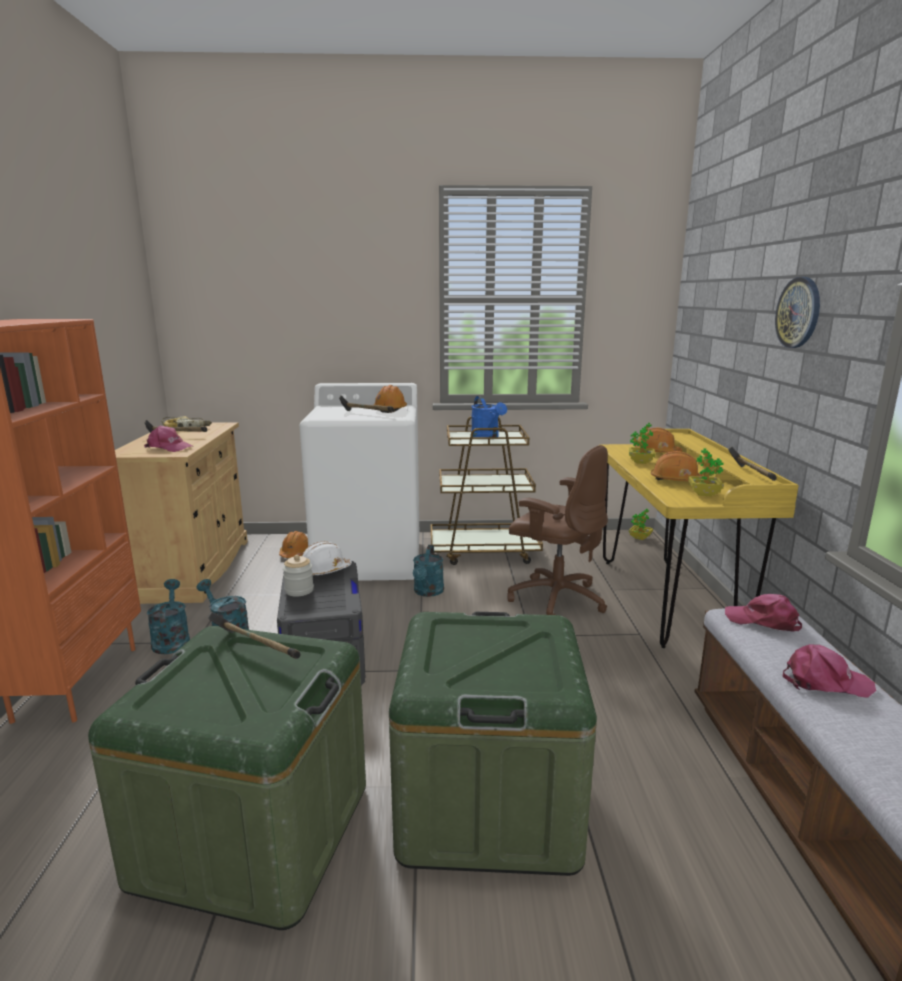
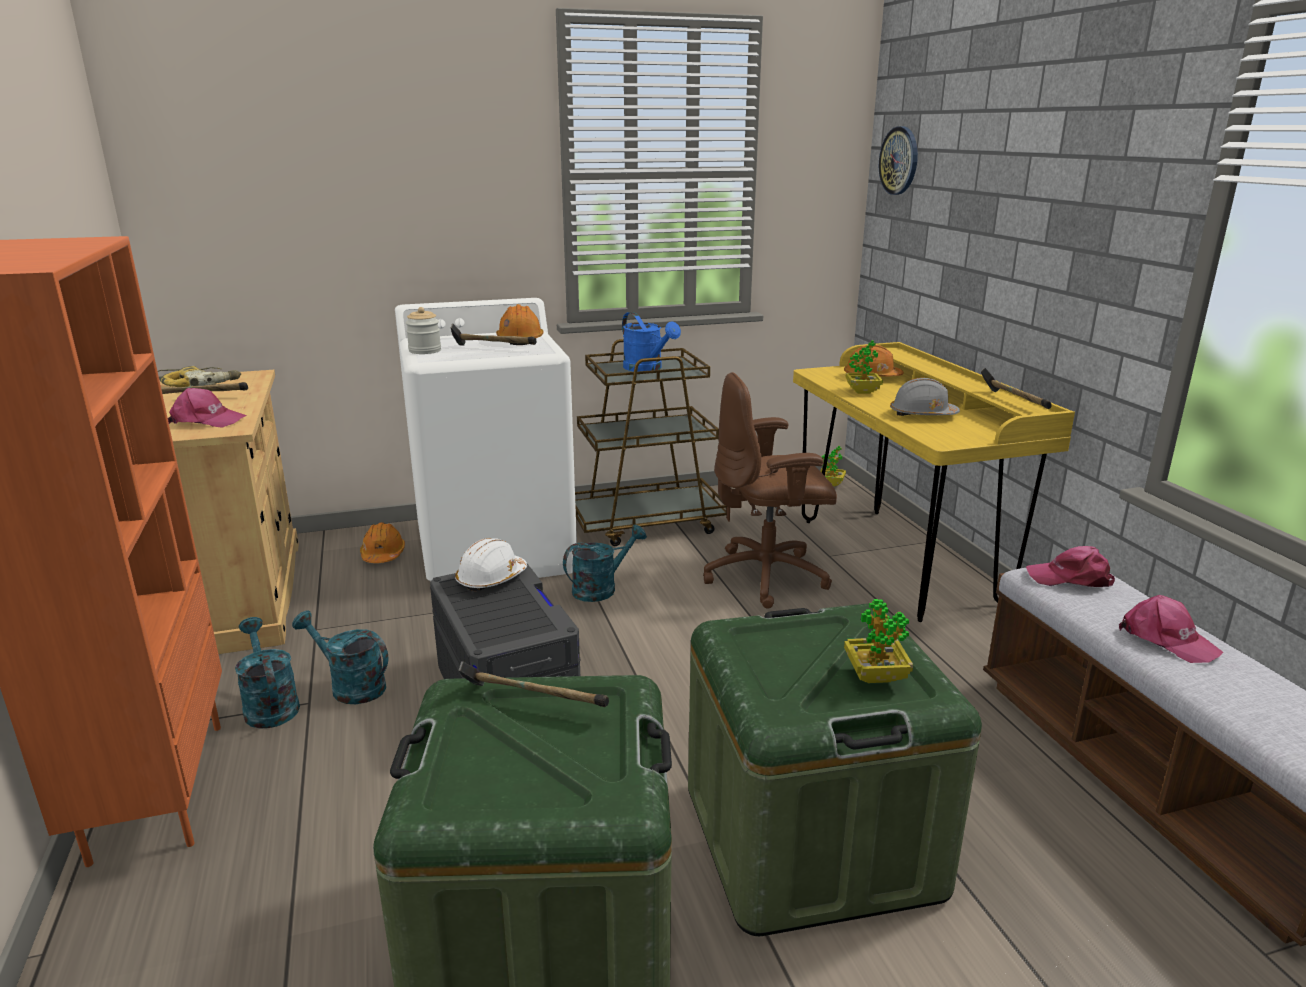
camera: 15 degrees left, 5 degrees up
(299, 590) = (474, 611): jar -> jar (425, 351)
(428, 592) = (601, 588): turquoise watering can -> turquoise watering can turned 120 degrees counterclockwise
(555, 599) = (768, 577): brown office chair -> brown office chair turned 150 degrees clockwise
(676, 481) = (922, 415): orange hard hat -> grey hard hat
(704, 494) = (965, 430): potted plant -> potted plant (875, 676)
(798, 312) = (1066, 201): wall clock -> wall clock (899, 160)
(824, 681) = (1166, 639): pink cap -> pink cap turned 60 degrees clockwise

